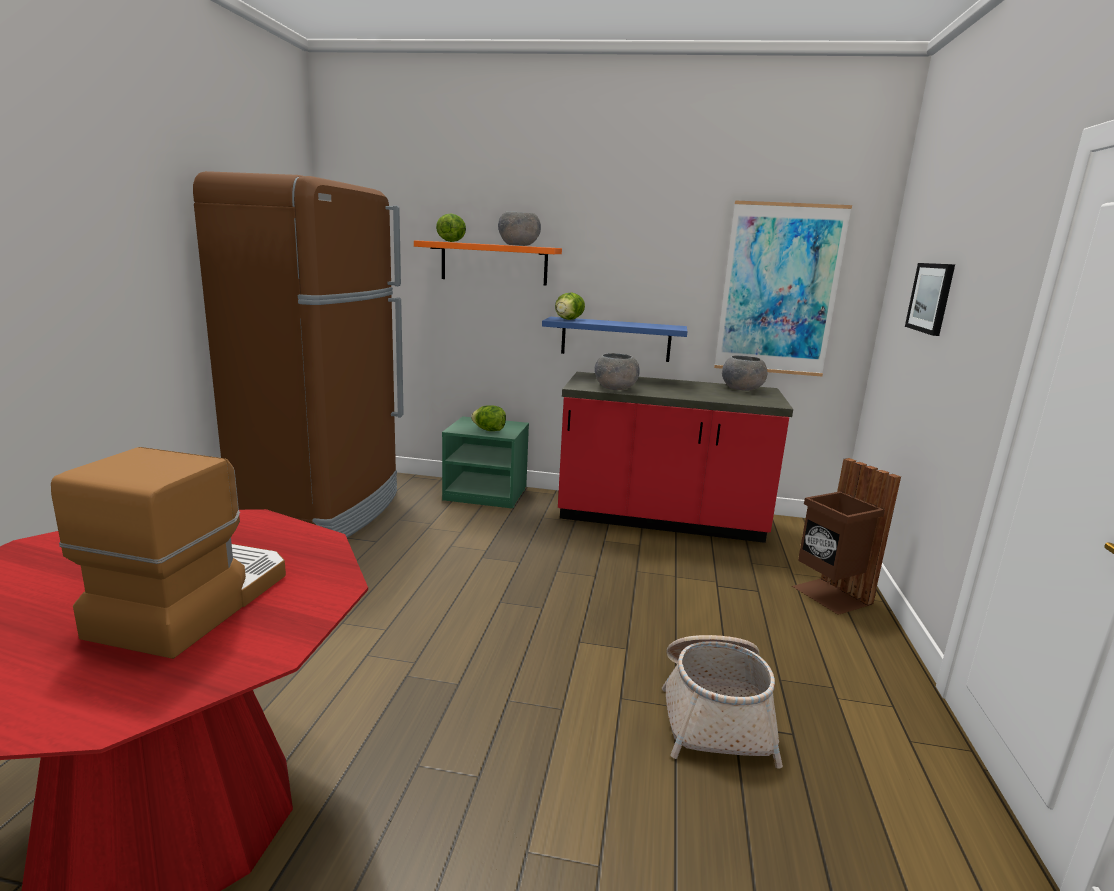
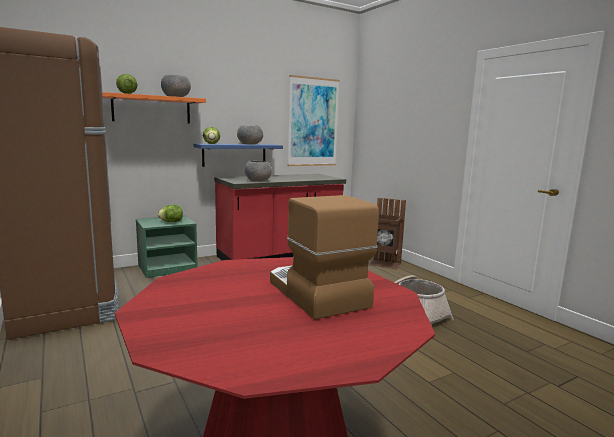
camera: 40 degrees left, 5 degrees down
(742, 389) = (308, 175): grey bowl -> grey bowl (250, 144)
(931, 298) = (396, 120): picture -> none

